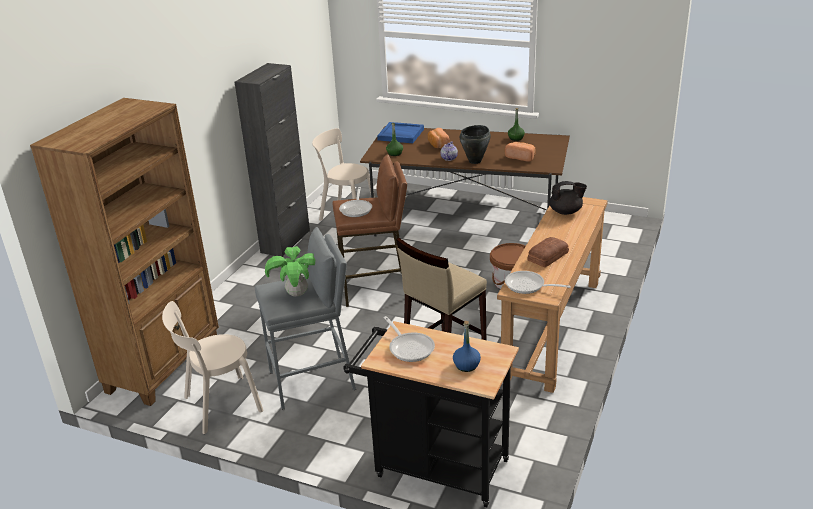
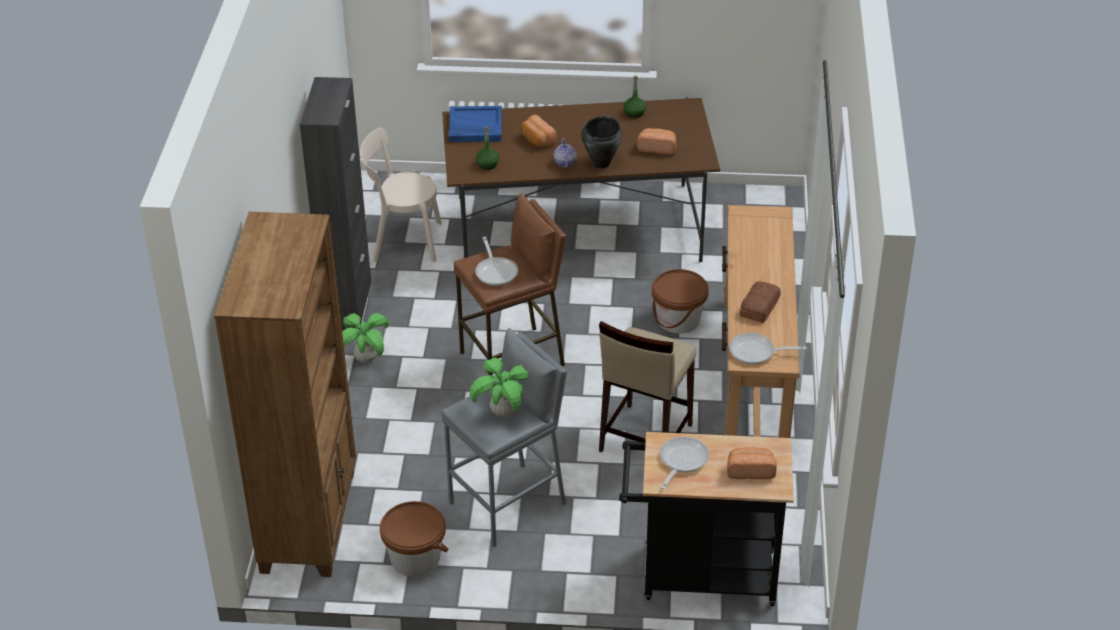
camera: 20 degrees left, 10 degrees up
(219, 405) = (415, 558): beige chair -> brown bucket
(275, 273) = (366, 359): none -> potted plant
(410, 347) = (681, 461): frying pan -> frying pan turned 105 degrees counterclockwise
(466, 365) = (750, 471): blue bottle -> bread
(566, 212) = (752, 234): black teapot -> none

